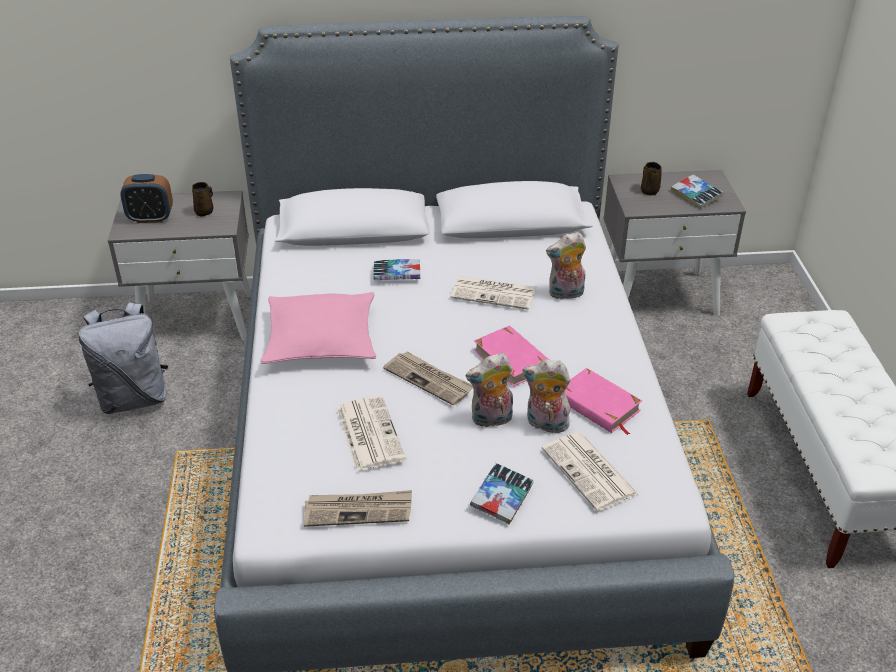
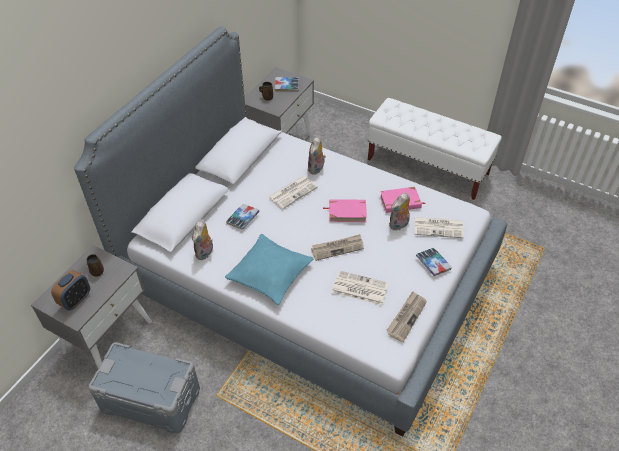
camera: 55 degrees left, 10 degrees up
(134, 398) = (151, 398): grey backpack -> grey storage box
(321, 340) = (270, 274): pink pillow -> turquoise pillow
(491, 420) = (381, 241): plush toy -> plush toy (205, 253)

